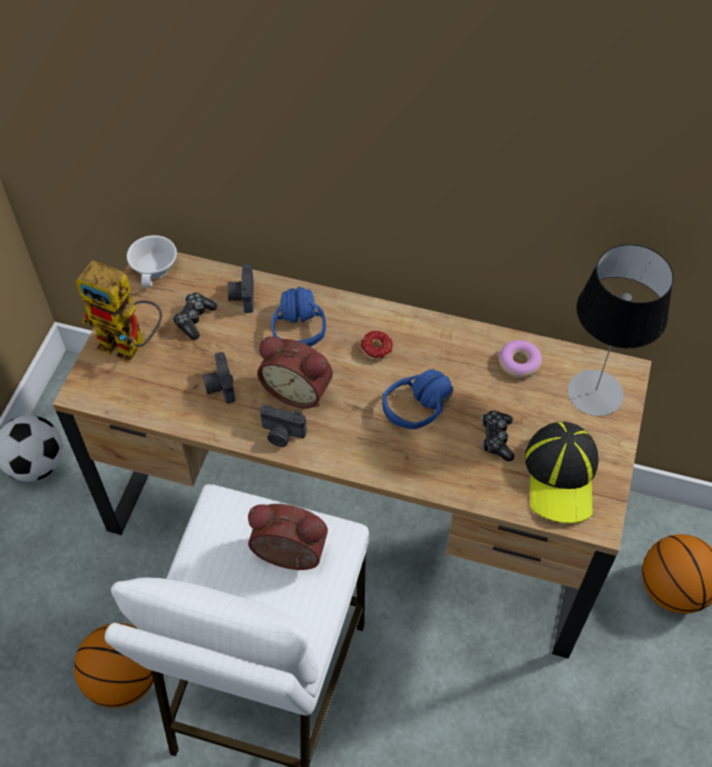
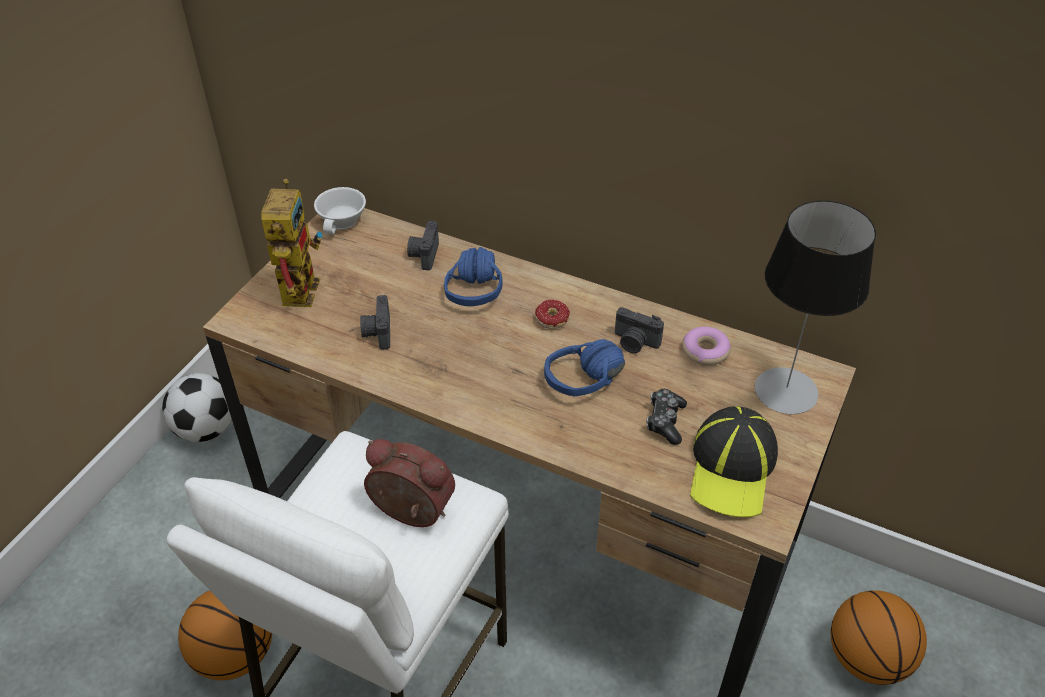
camera: 10 degrees right, 10 degrees down
(131, 345) = (298, 284): toy robot -> toy robot turned 120 degrees counterclockwise
(194, 319) = (369, 269): game controller -> none
(282, 434) = (430, 386): camera -> camera (634, 343)
(298, 389) = (459, 346): alarm clock -> none

